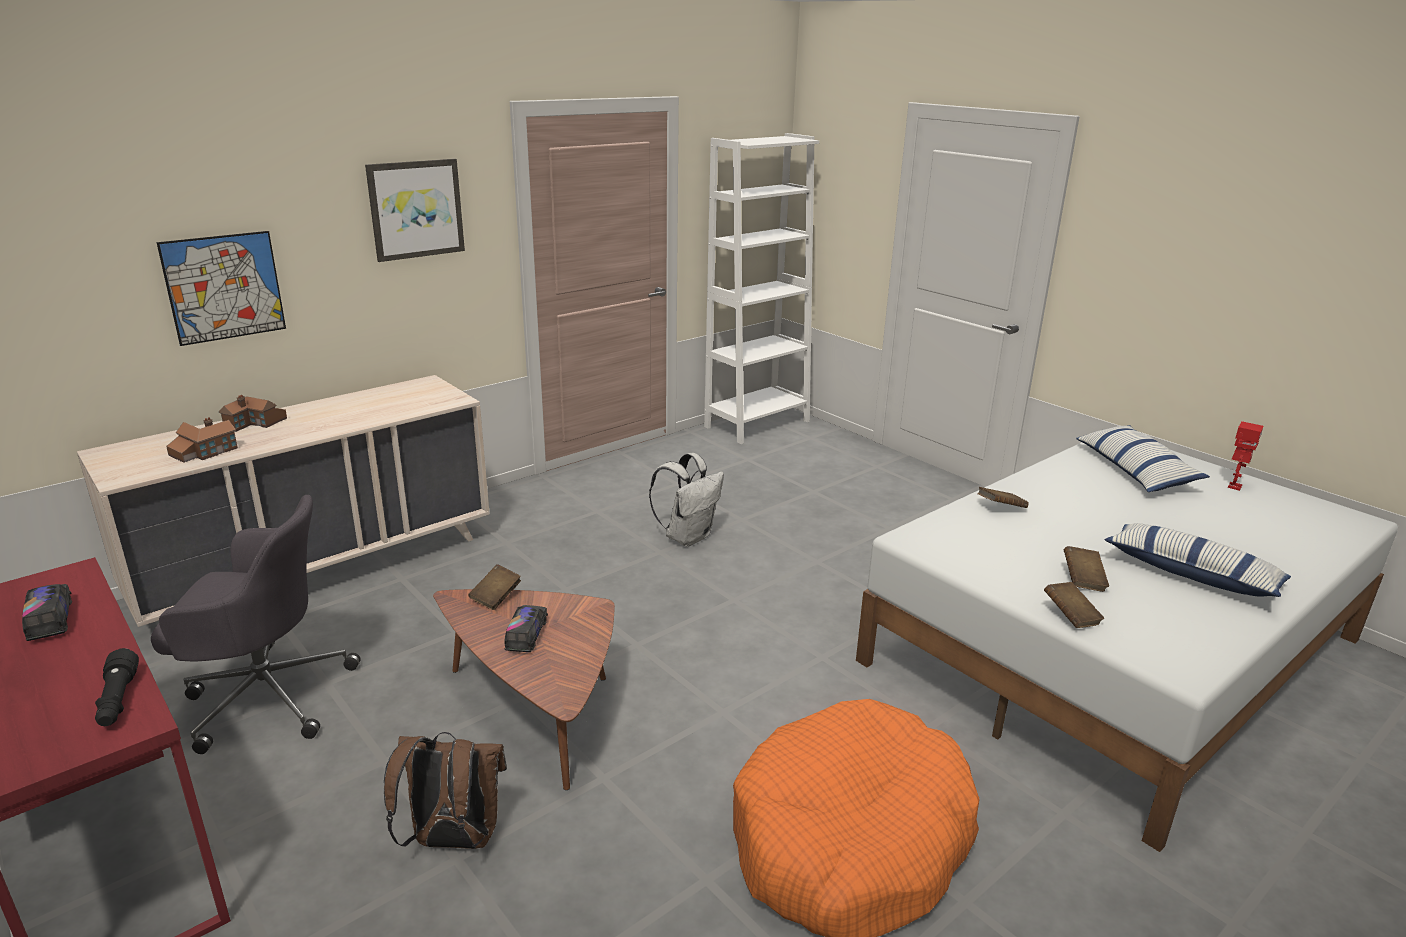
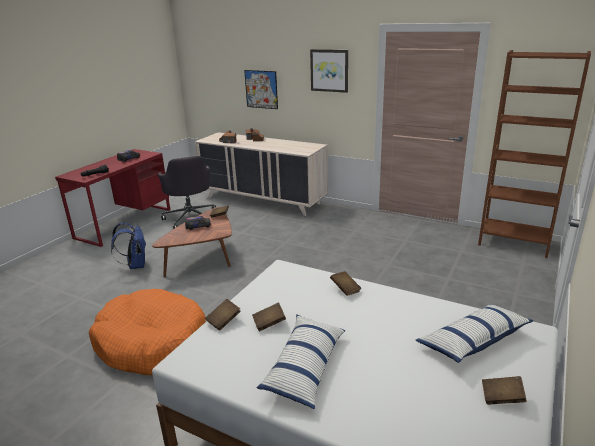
camera: 70 degrees right, 0 degrees up
(453, 840) = (135, 265): brown backpack -> blue backpack
(688, 536) = (355, 256): white backpack -> none
(757, 424) = (513, 243): white bookcase -> brown bookcase
(1233, 486) = (502, 398): toy robot -> brown book

